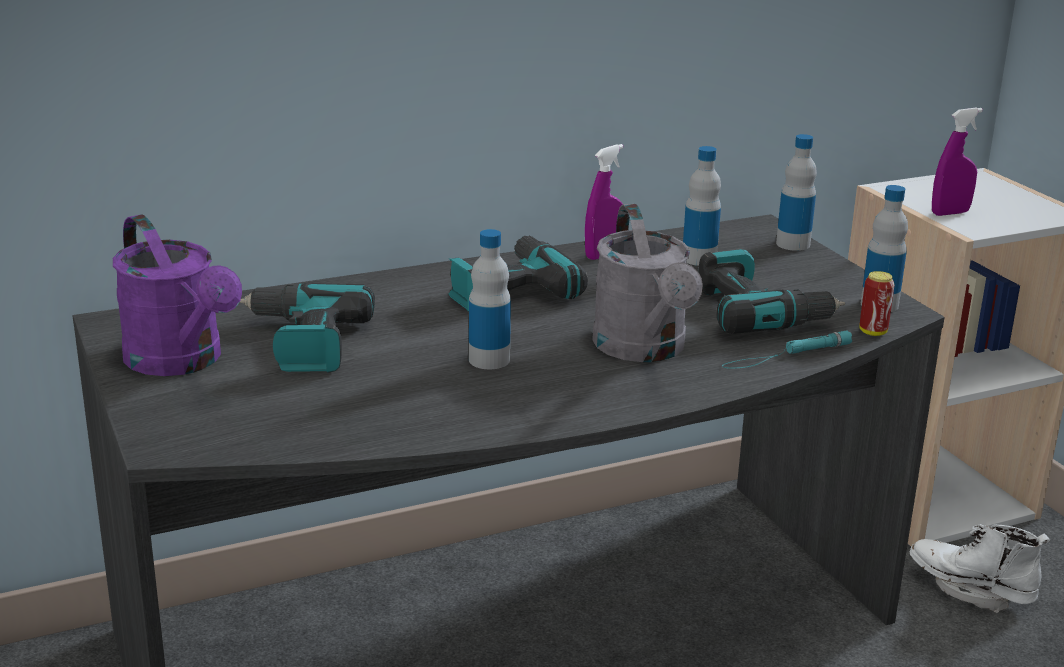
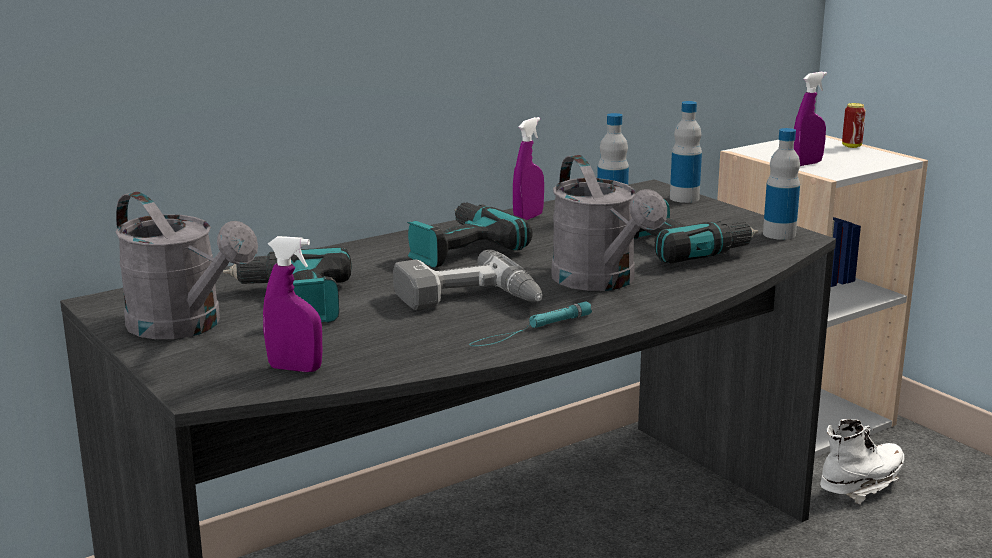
camera: 10 degrees left, 5 degrees down
(182, 362) = (185, 326): purple watering can -> grey watering can
(270, 427) = (295, 369): none -> purple spray bottle
(489, 360) = (469, 301): bottle -> power drill
(786, 355) = (723, 275): turquoise flashlight -> turquoise flashlight (530, 330)
(873, 332) = (785, 253): can -> can (851, 146)
(971, 590) = (861, 486): white boot -> white boot turned 120 degrees clockwise

